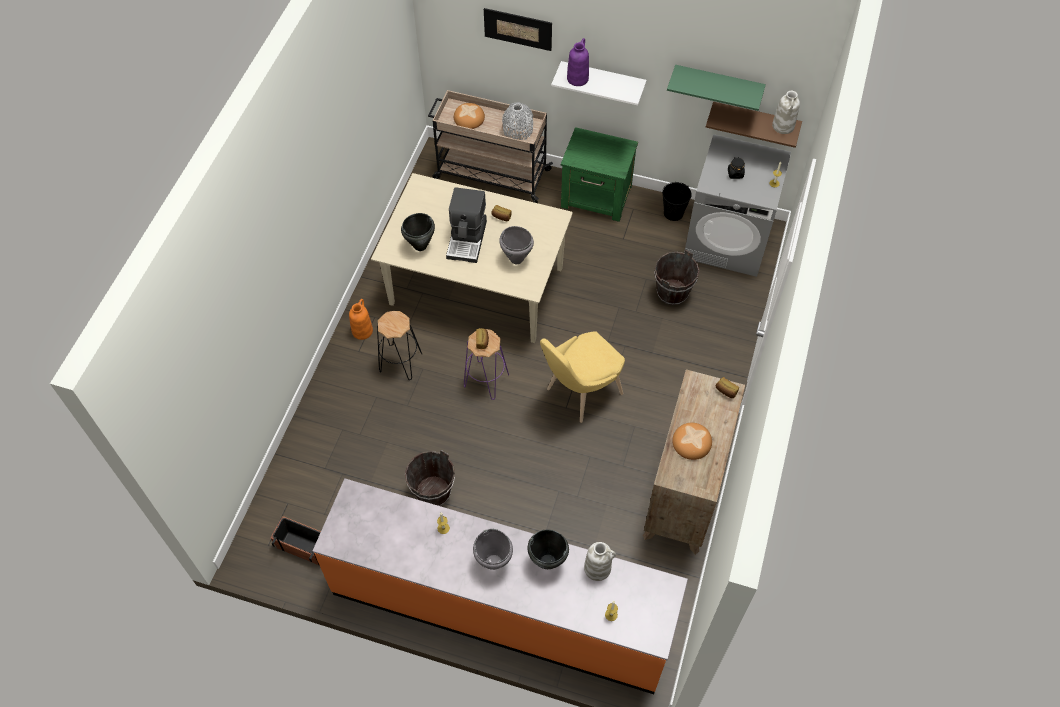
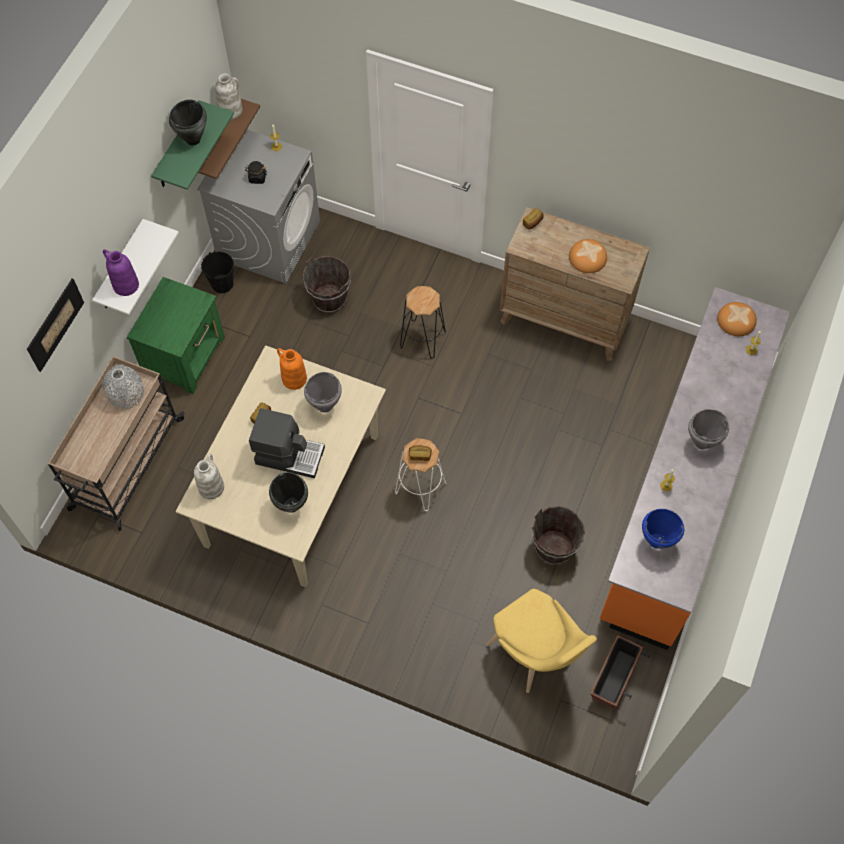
camera: 85 degrees left, 5 degrees up
(362, 330) = (339, 618): orange vase -> orange vase (293, 379)
(384, 519) = (656, 540): none -> blue cooking pot
(400, 362) = (388, 577): black stool -> black stool (422, 339)
(469, 118) = (93, 445): bread -> bread (736, 320)
(486, 380) = (420, 488): purple stool -> white stool
(548, 562) = (701, 396): black cooking pot -> black cooking pot (193, 139)
(579, 393) = (445, 399): yellow chair -> yellow chair (535, 656)
(598, 568) = (706, 355): white vase -> white vase (211, 487)

